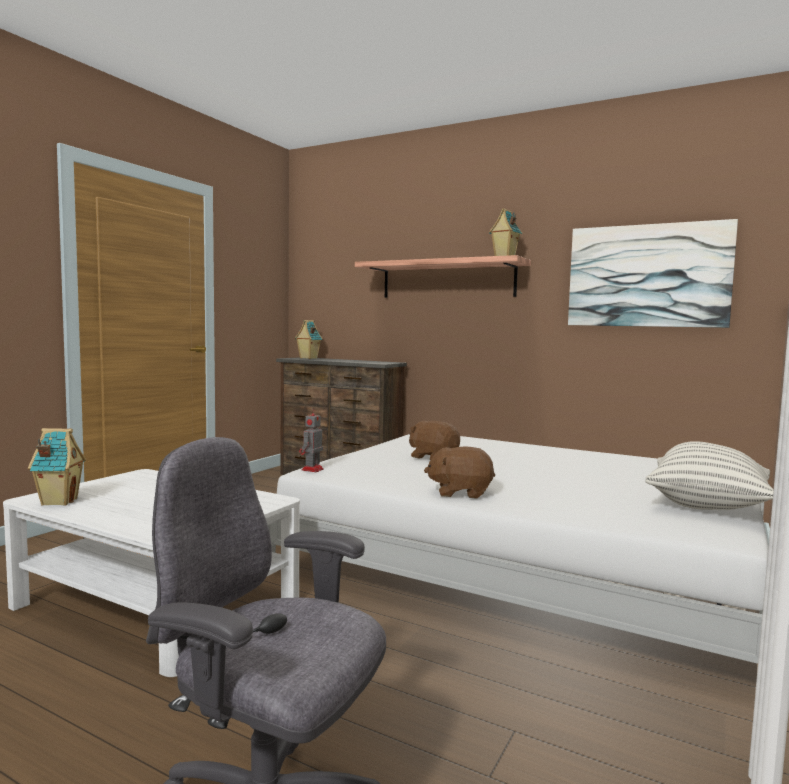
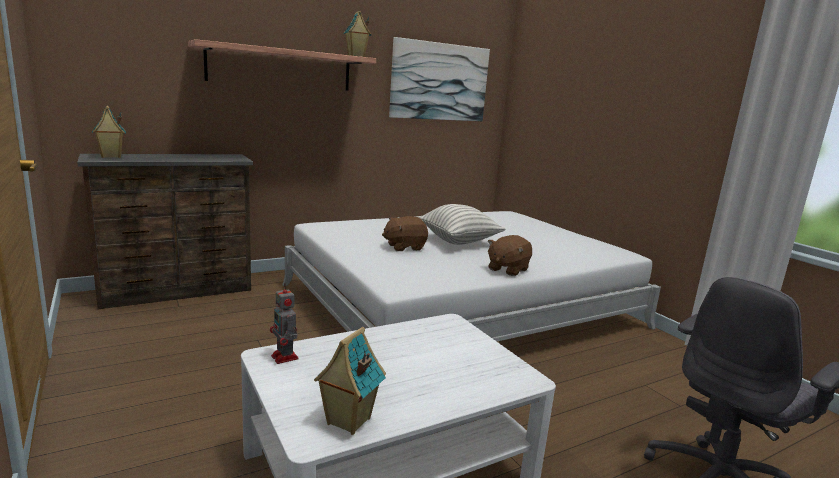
camera: 60 degrees left, 10 degrees up
(312, 470) = (395, 287): toy robot -> toy robot (285, 358)
(707, 506) = (584, 240): pillow -> pillow (458, 241)

